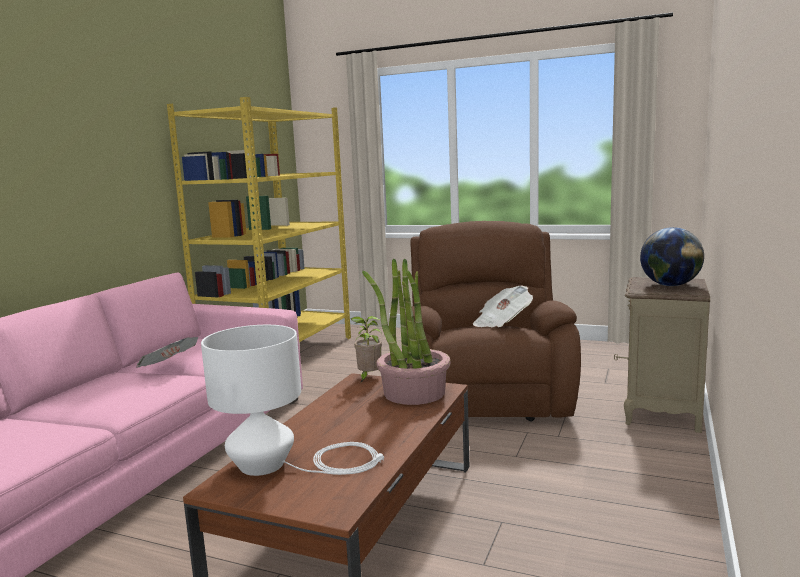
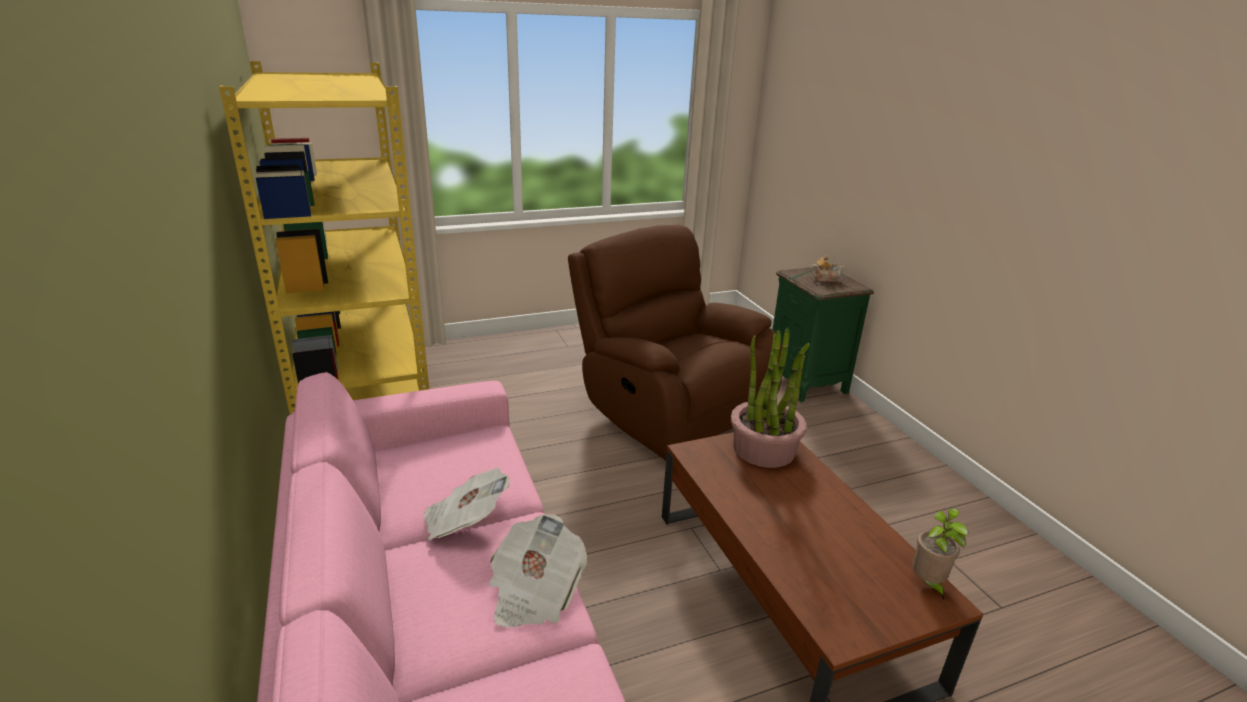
camera: 45 degrees left, 15 degrees up
(295, 463) = (835, 574): white table lamp -> none
(368, 377) = (694, 445): potted plant -> potted plant (927, 584)
(501, 322) = (711, 340): newspaper -> newspaper (534, 592)
(660, 413) = (804, 382): beige nightstand -> green nightstand
(670, 285) = (825, 279): globe -> teapot

